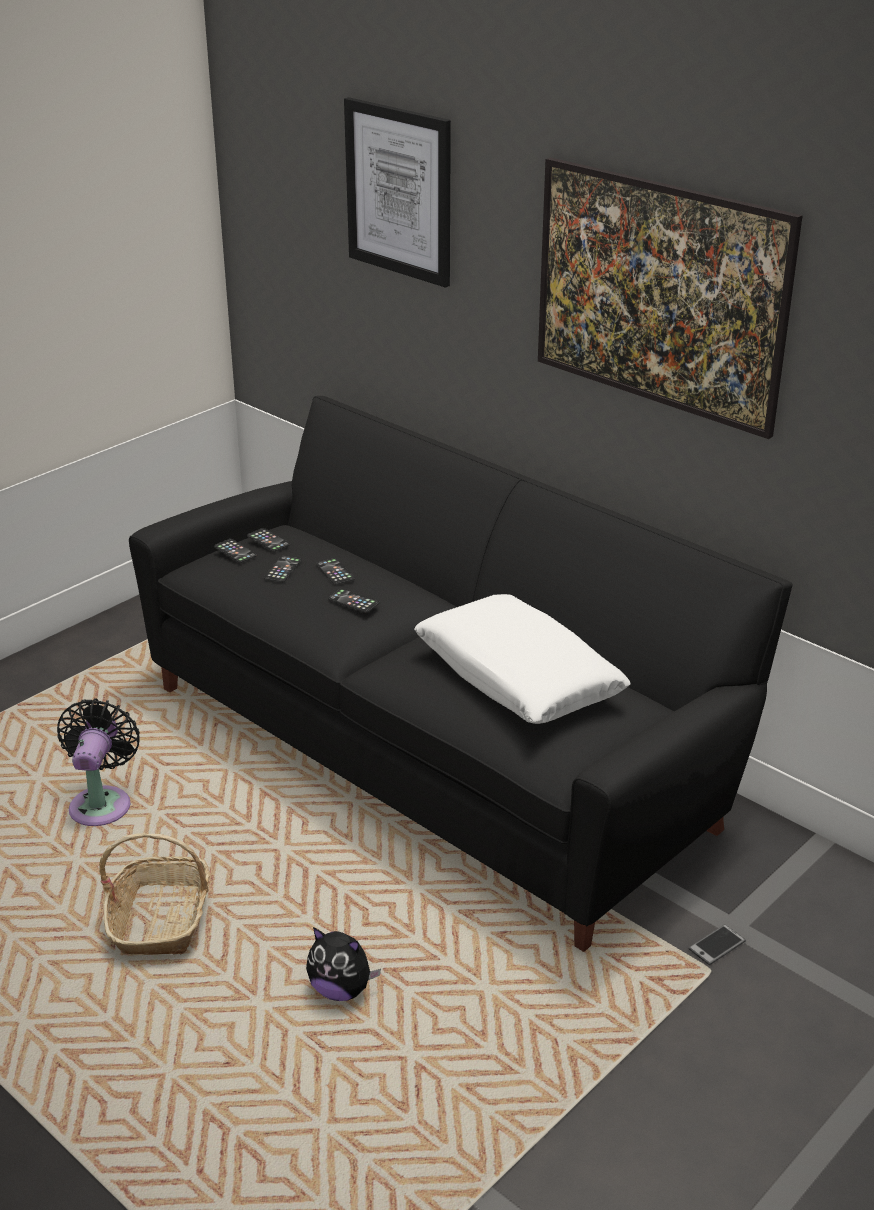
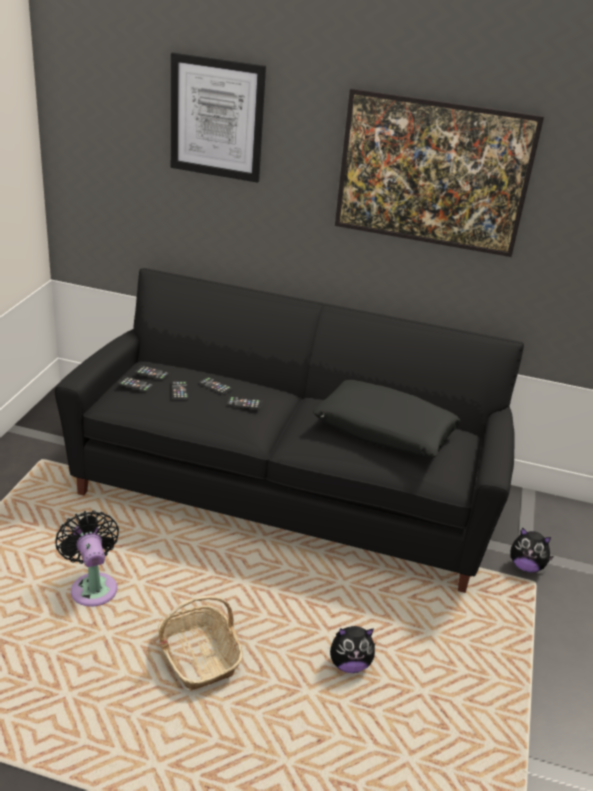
camera: 30 degrees left, 0 degrees up
(518, 677) = (384, 430): white pillow -> black pillow
(717, 945) = (526, 566): phone -> plush toy

